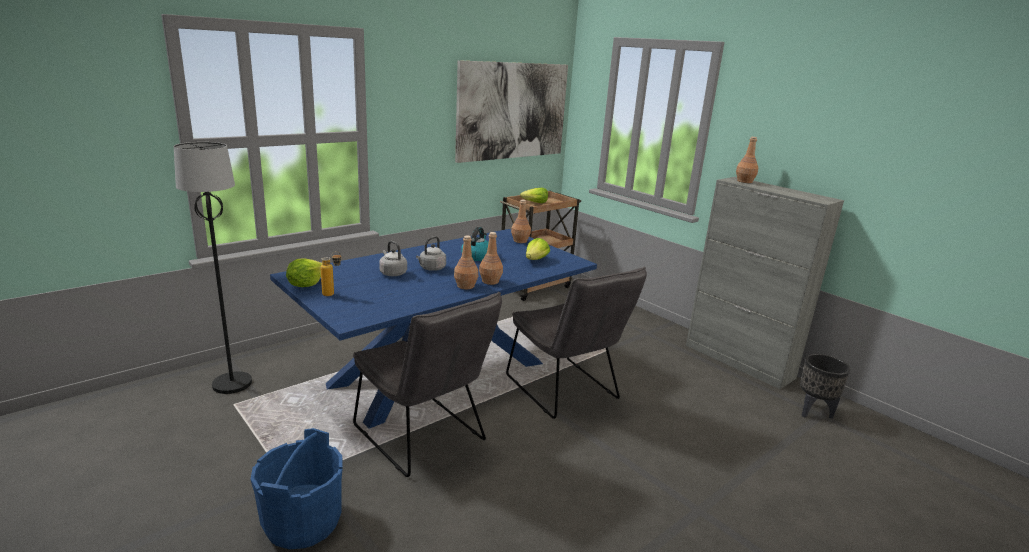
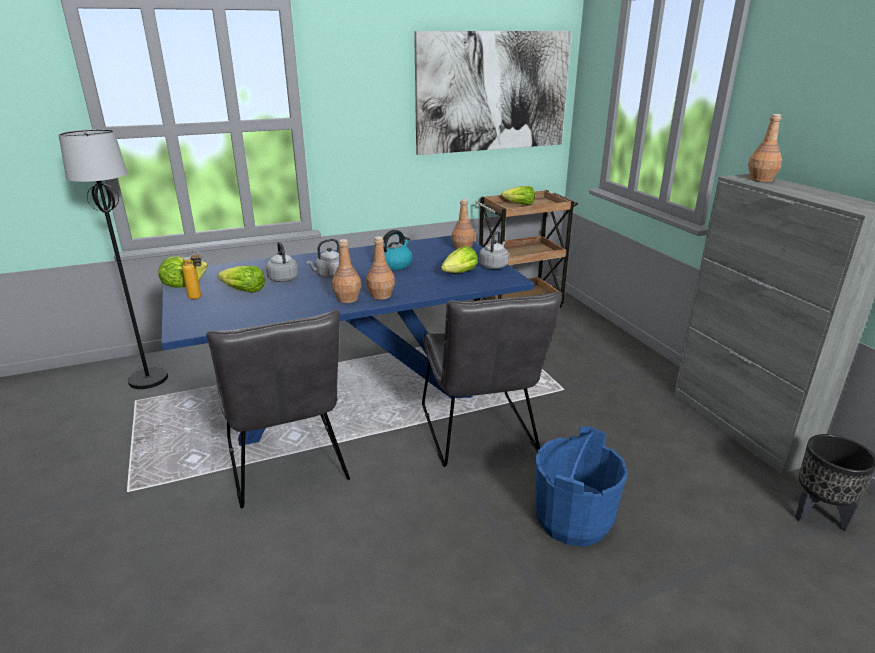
camera: 20 degrees right, 5 degrees up
(302, 522) = (112, 538): blue bucket -> blue bucket (573, 519)
(368, 286) = (243, 291): none -> lettuce
(556, 253) = (494, 266): none -> grey kettle

